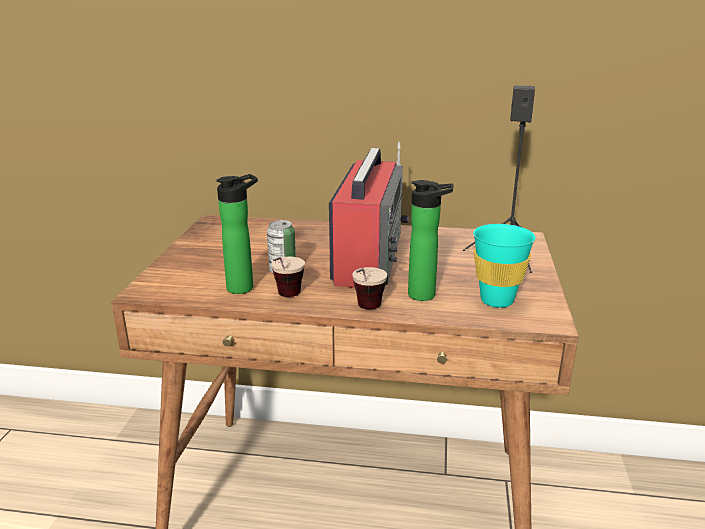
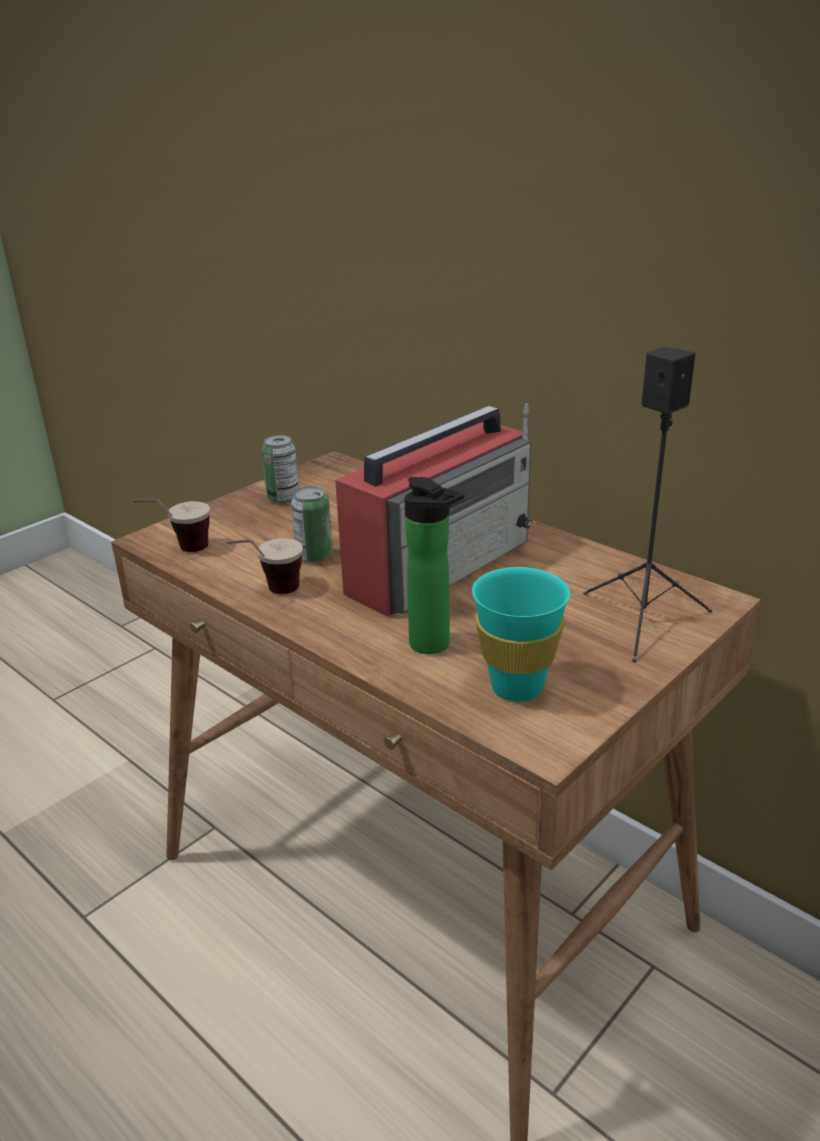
camera: 35 degrees right, 5 degrees up
(209, 246) = (283, 498): none -> can
(244, 287) = (248, 564): bottle -> none
(365, 311) = (331, 642): cup -> cup (179, 552)

